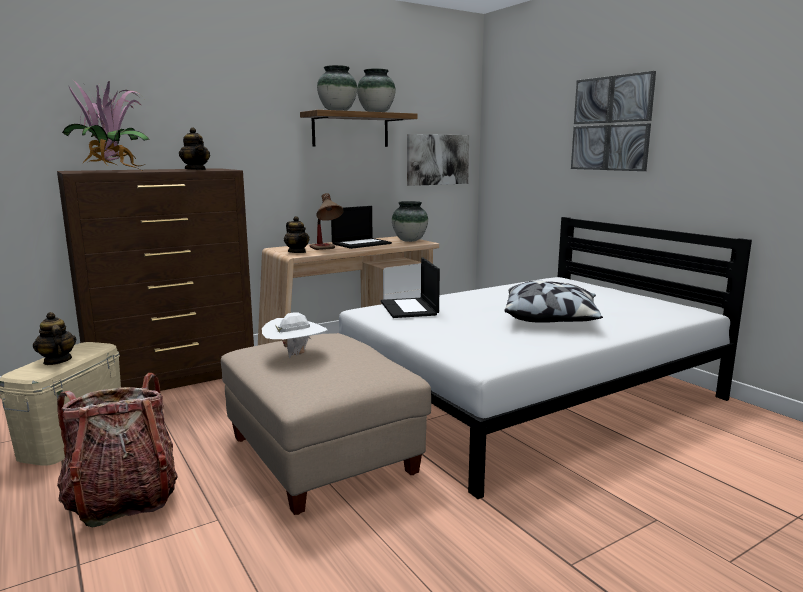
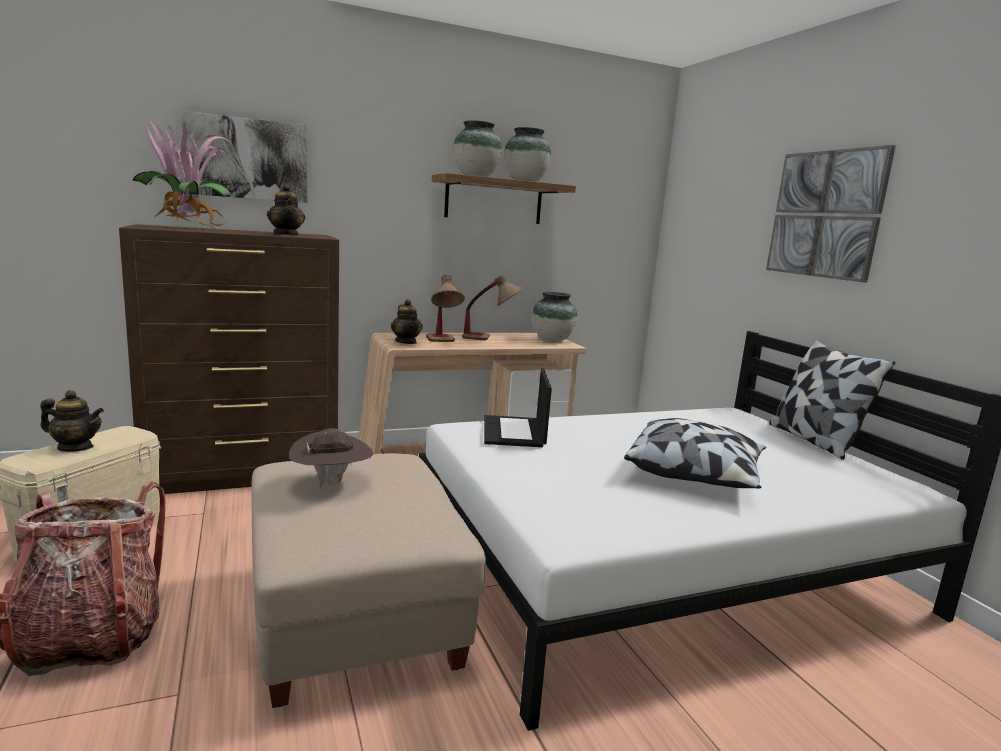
camera: 10 degrees right, 0 degrees up
(57, 361) = (75, 447): teapot -> teapot turned 120 degrees clockwise
(295, 354) = (331, 483): white hat -> brown hat
(361, 243) = (491, 338): laptop -> table lamp
(437, 159) = (602, 244): picture -> picture (247, 159)
(622, 291) = (814, 440): none -> pillow

